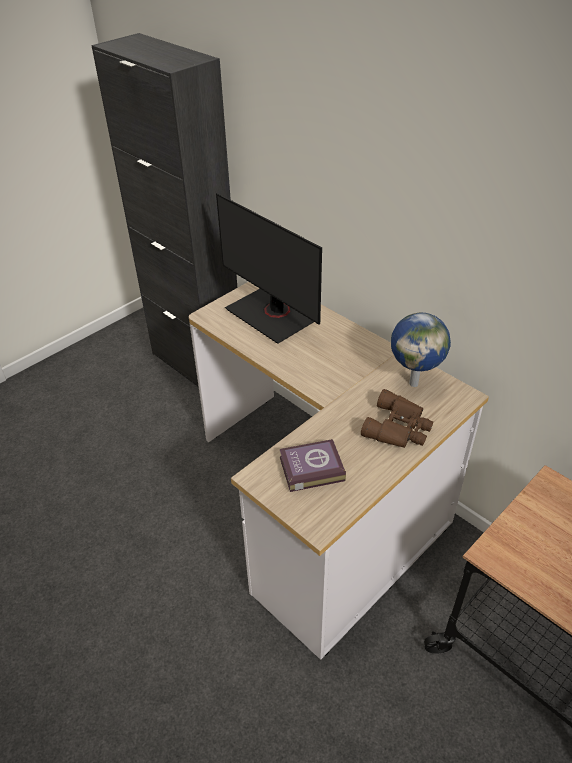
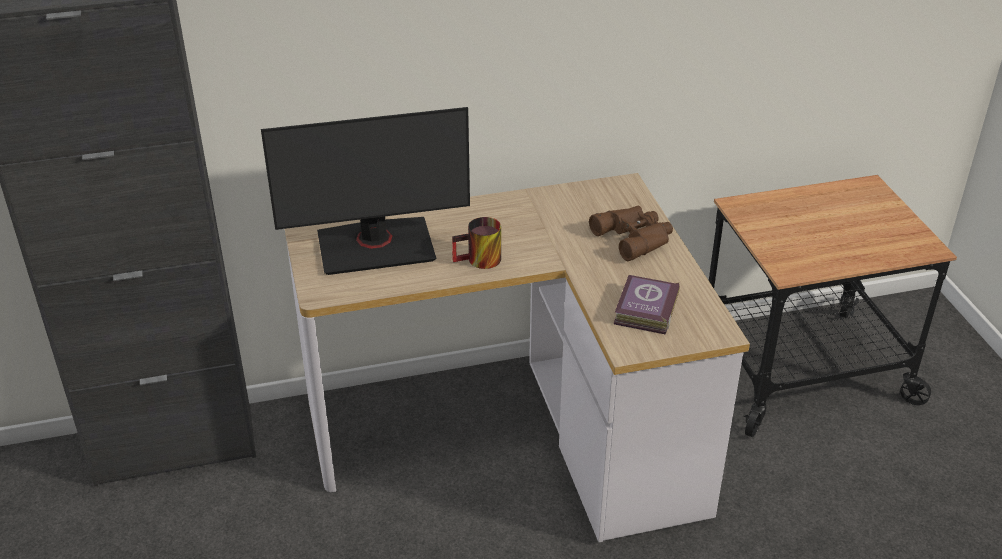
camera: 60 degrees left, 5 degrees down
(295, 363) = (479, 262): none -> mug
(414, 383) = (582, 203): globe -> none

